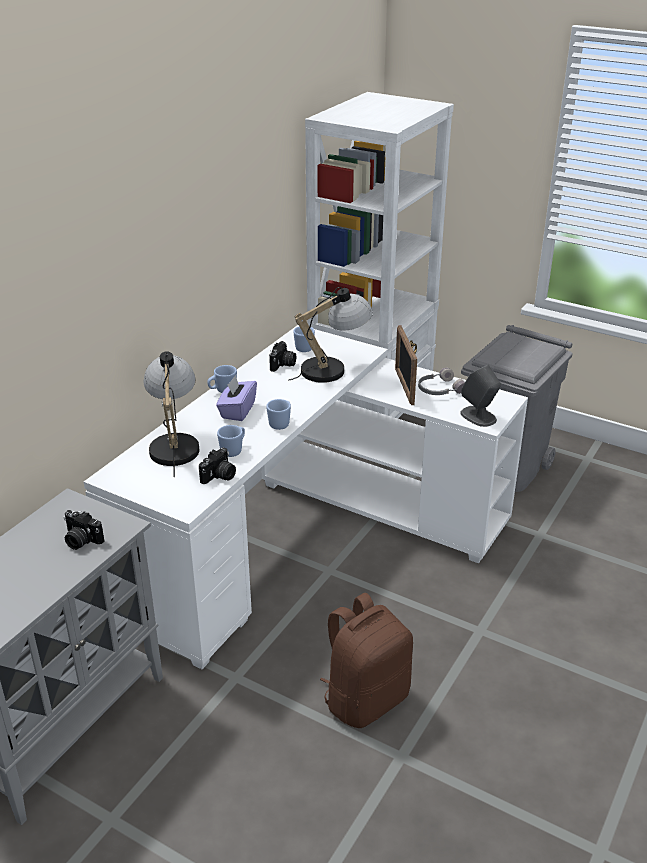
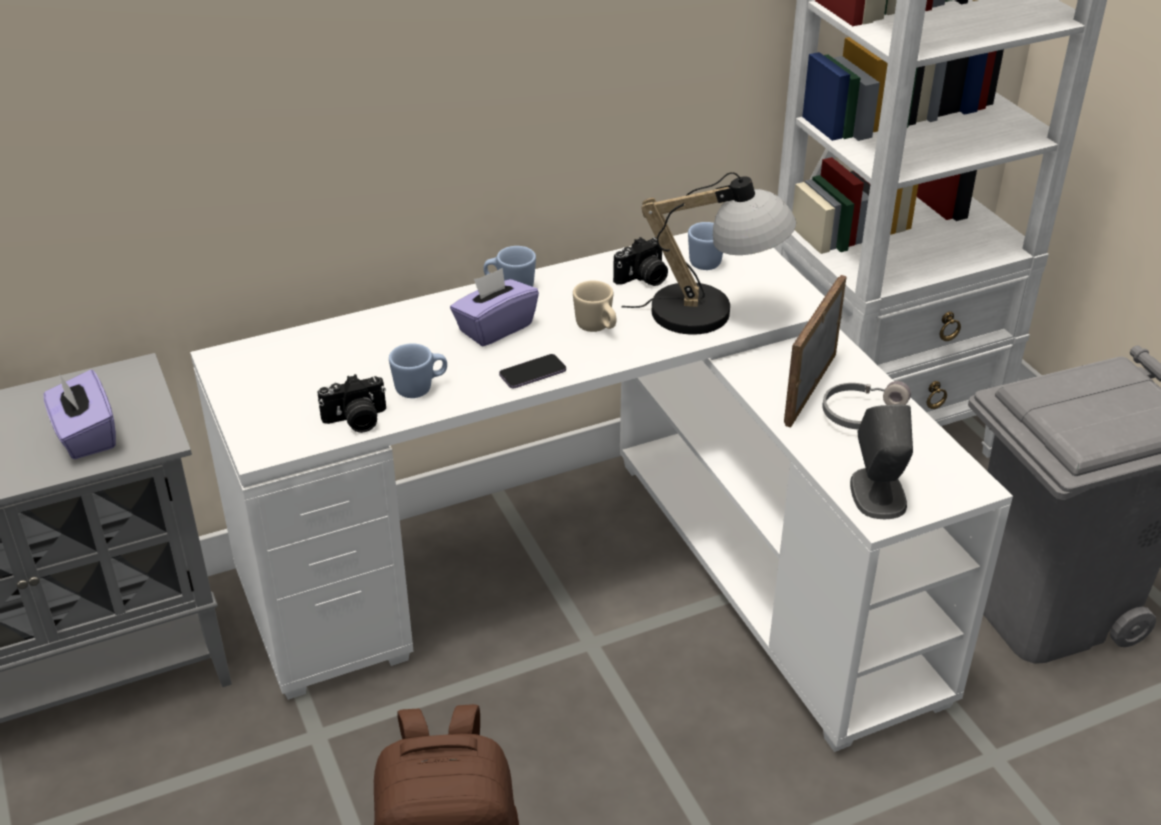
camera: 35 degrees right, 5 degrees up
(81, 540) = (85, 435): camera -> purple tissue box
(174, 443) = (356, 344): table lamp -> none
(281, 423) = (532, 373): blue mug -> phone
(287, 393) = (597, 328): none -> beige mug

